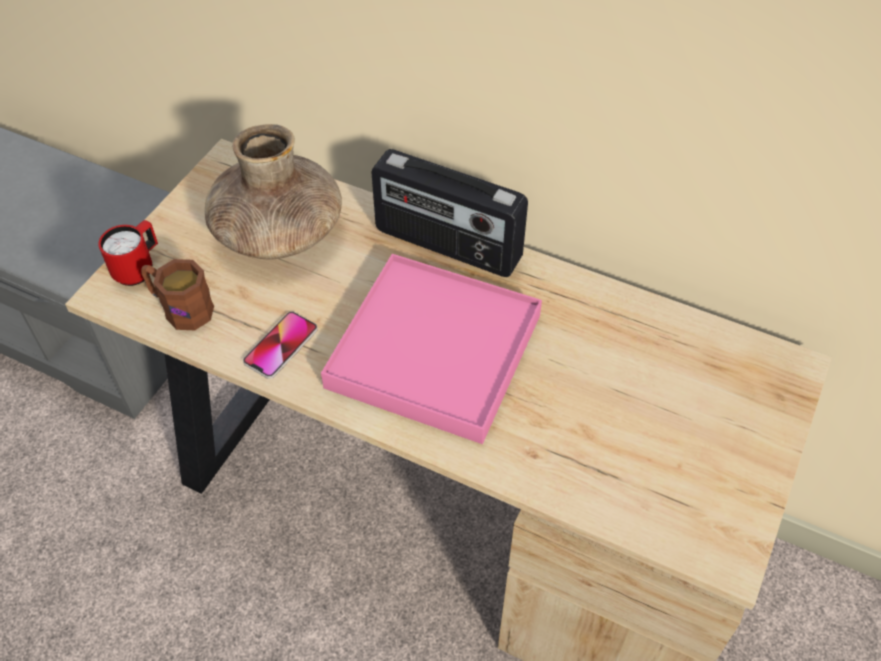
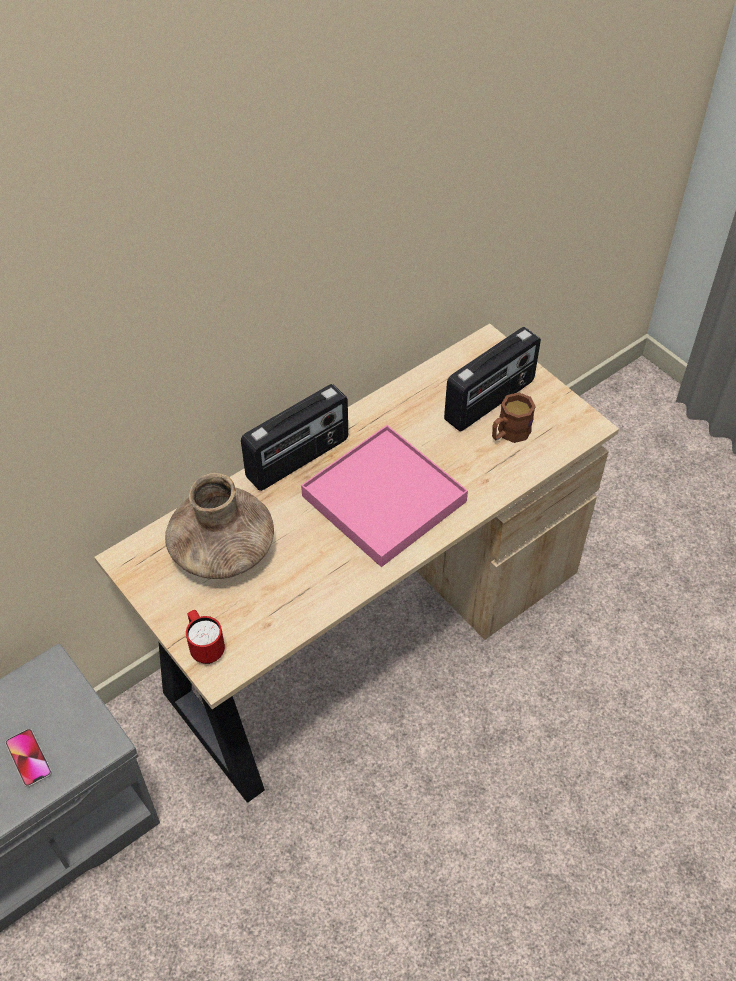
camera: 65 degrees left, 0 degrees up
(181, 308) = (262, 630): brown mug -> brown mug (509, 433)
(281, 346) = (332, 580): phone -> phone (29, 758)
(682, 409) = (490, 401): none -> radio

